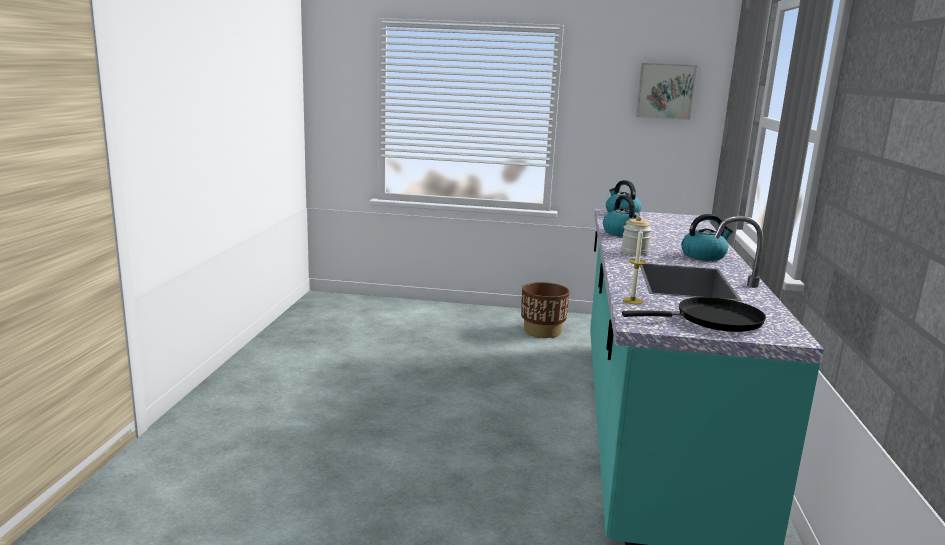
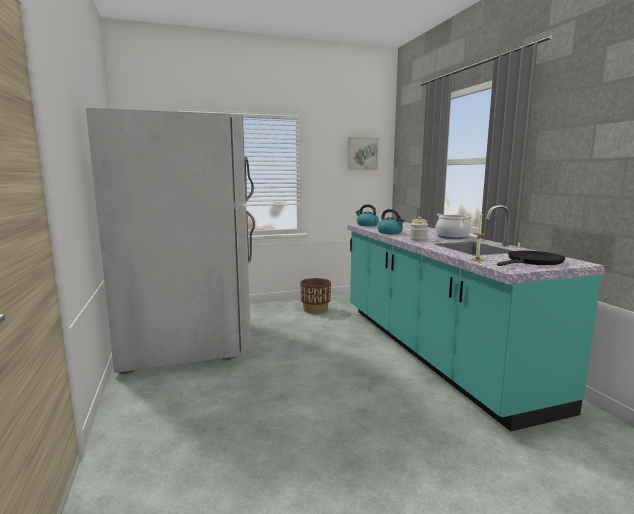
camera: 25 degrees left, 5 degrees down
(336, 339) = (185, 342): none -> white fridge
(704, 256) = (452, 237): kettle -> cooking pot

